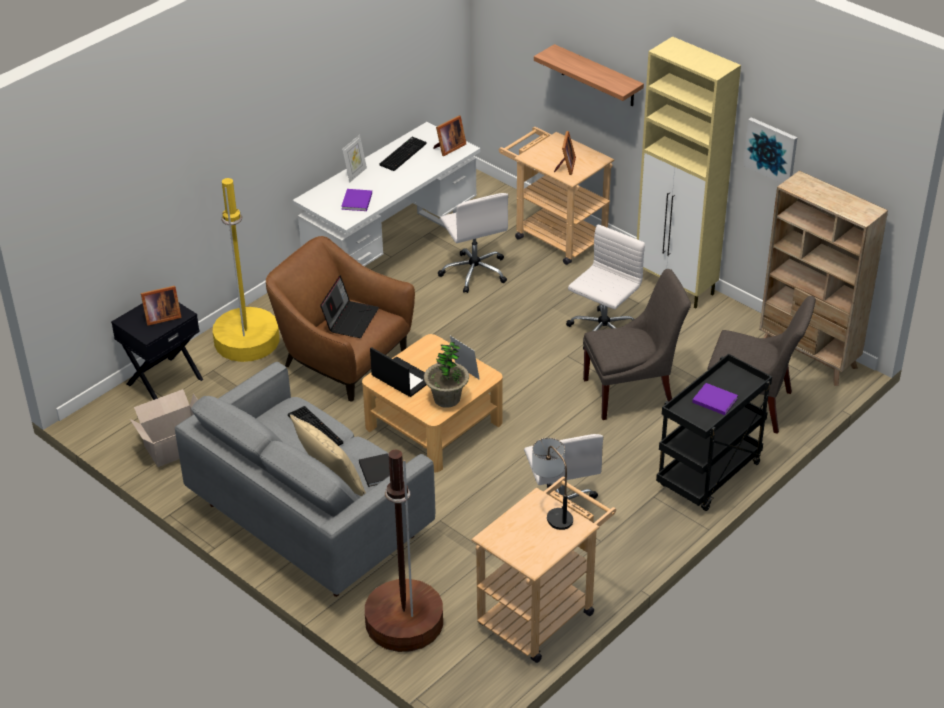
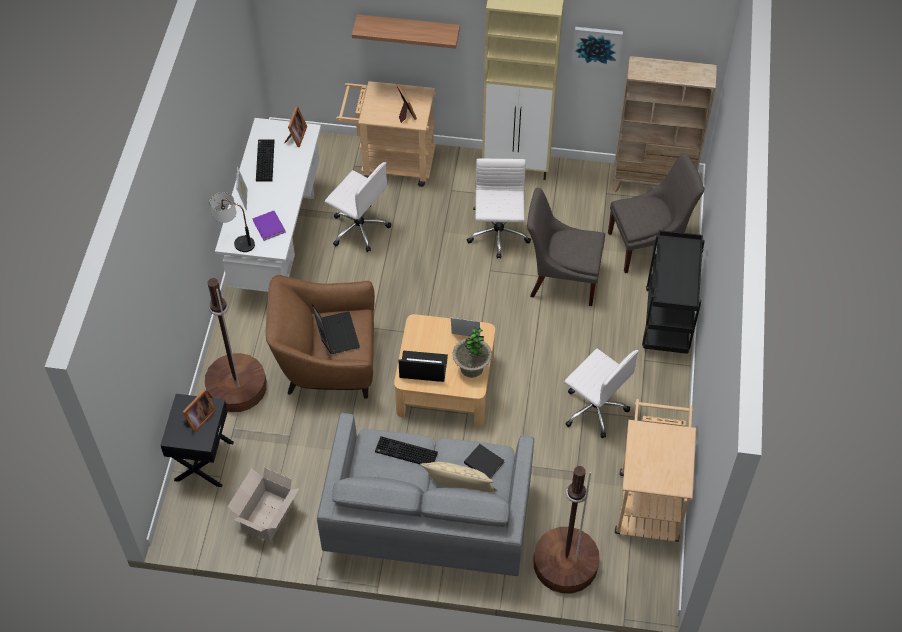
camera: 35 degrees left, 15 degrees up
(246, 341) = (236, 387): yellow floor lamp -> brown floor lamp
(552, 511) = (656, 433): table lamp -> table lamp (235, 241)
(632, 392) = (561, 278): grey chair -> grey chair turned 120 degrees counterclockwise
(713, 400) = (677, 274): purple book -> none

